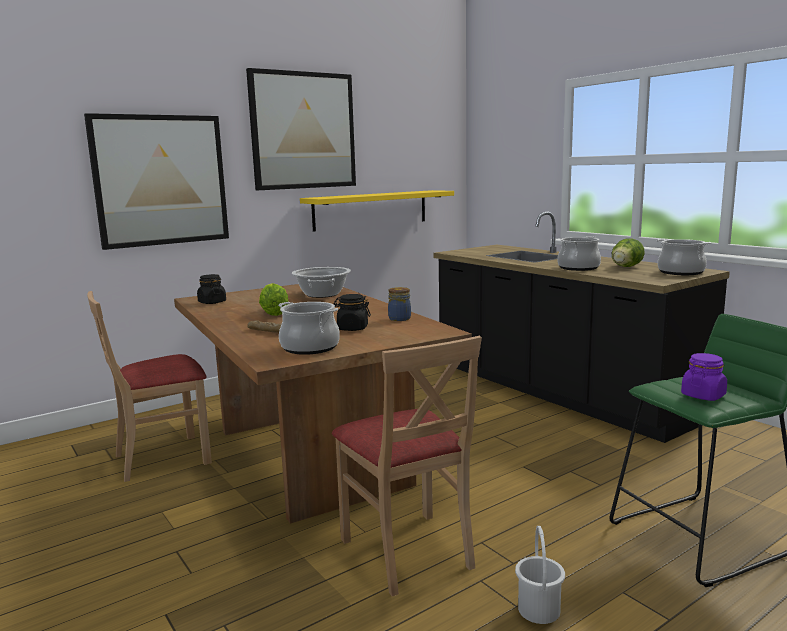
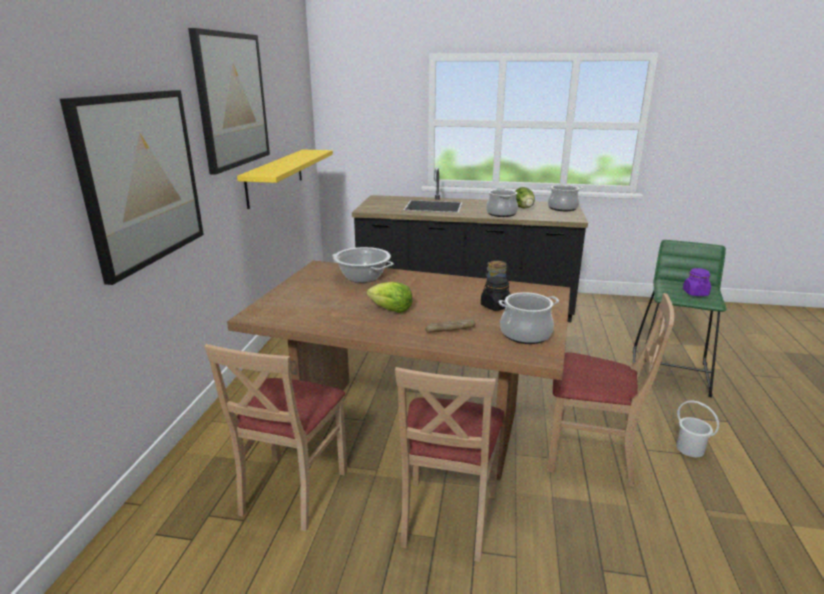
camera: 45 degrees left, 10 degrees up
(206, 522) = (447, 517): none -> beige chair
(212, 302) = (289, 314): black jar -> none

